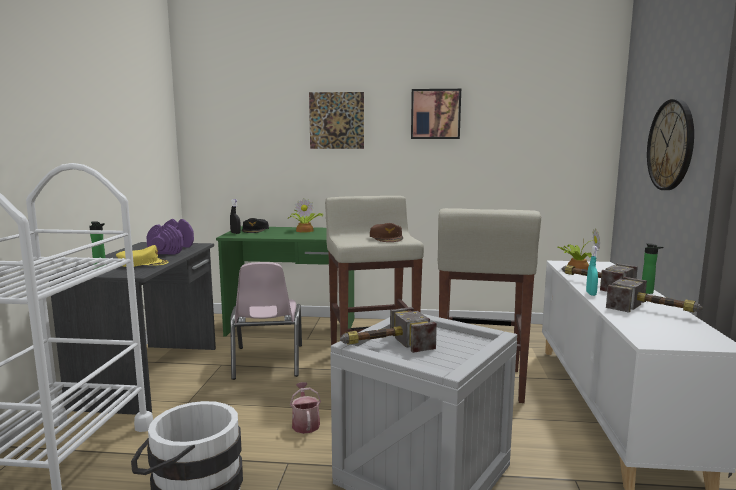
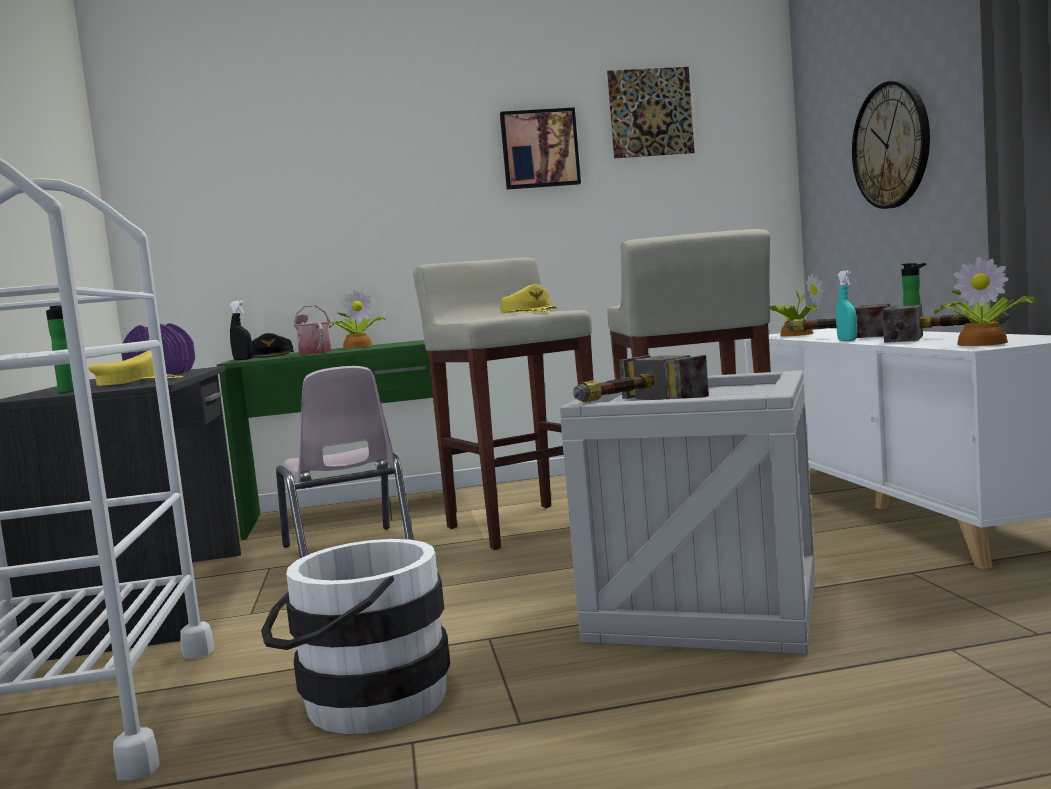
camera: 15 degrees left, 5 degrees down
(305, 423) = (476, 597): watering can -> watering can (313, 353)
(336, 120) = (386, 168): picture -> picture (651, 112)
(387, 238) = (529, 312): brown cap -> yellow cap
(662, 334) = (984, 343): none -> potted plant

